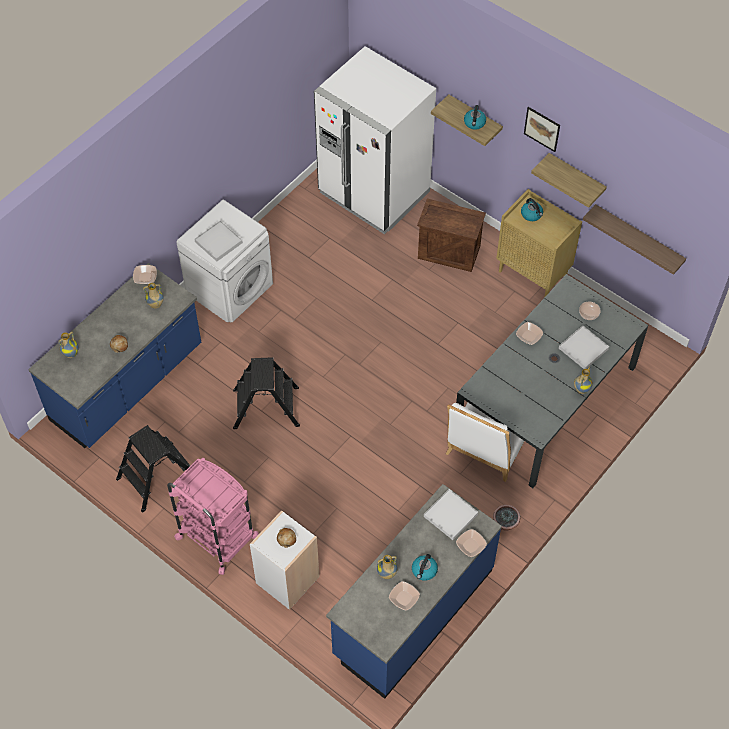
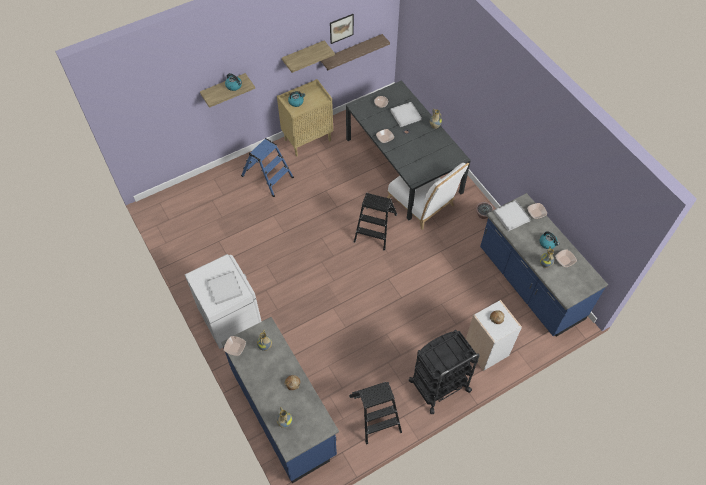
camera: 70 degrees left, 0 degrees up
(218, 537) = (439, 385): pink cart -> black cart
(266, 408) = (345, 323): black step ladder -> black step ladder (375, 228)
(374, 193) = (194, 202): white fridge -> none
(449, 251) = (267, 176): crate -> blue step ladder
(542, 129) = (272, 46): picture -> picture (341, 28)

